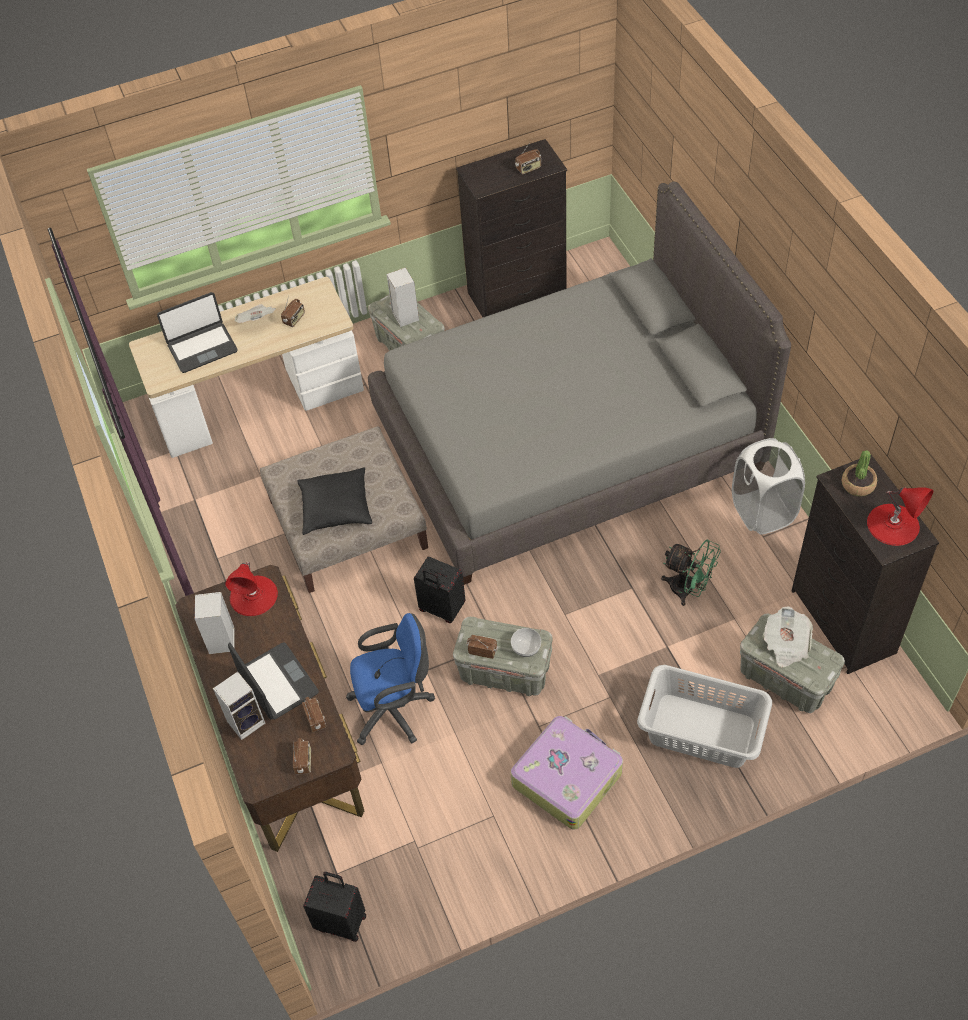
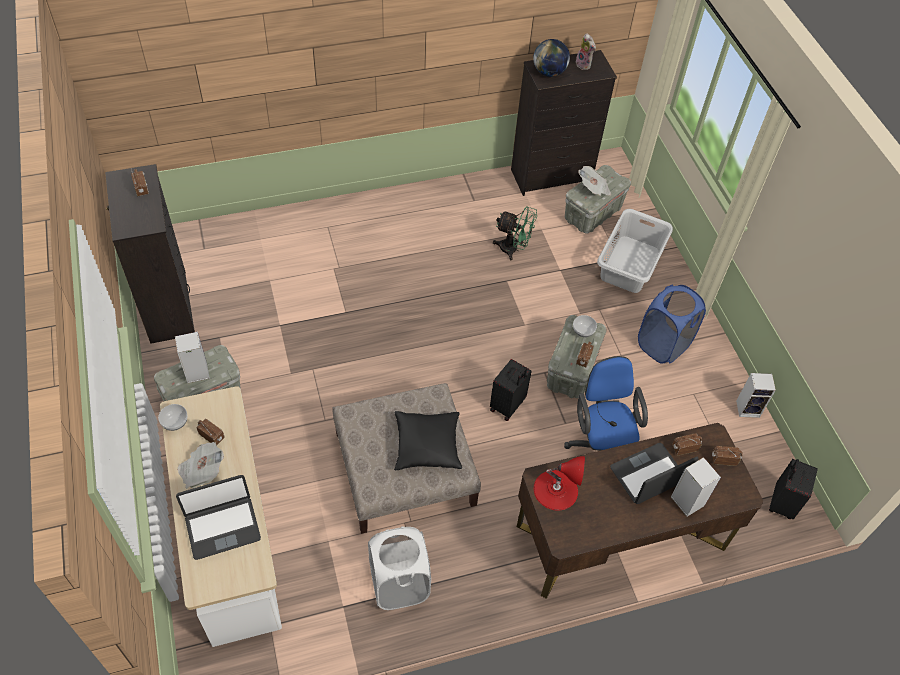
camera: 90 degrees left, 0 degrees up
(202, 348) = (222, 527): laptop -> laptop turned 90 degrees clockwise
(222, 642) = (604, 518): speaker -> speaker (748, 408)
(307, 291) = (175, 422): none -> bowl
(567, 777) = (663, 345): suitcase -> blue laundry basket
(568, 442) = (355, 297): grey bed -> none
(688, 590) = (513, 249): green fan -> green fan turned 75 degrees clockwise
(762, 511) = (452, 196): white laundry basket -> white laundry basket (399, 585)
(858, 484) = (549, 72): potted plant -> globe
(893, 524) = (584, 65): red table lamp -> plush toy

